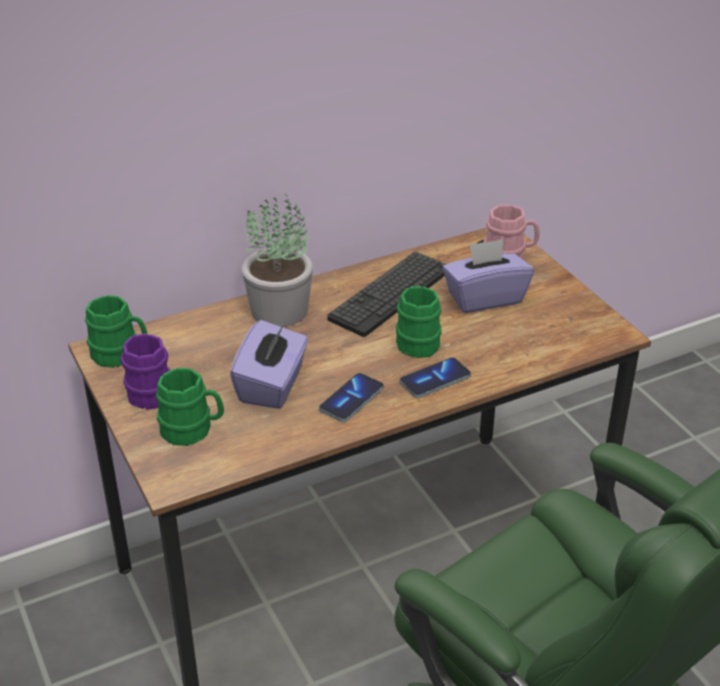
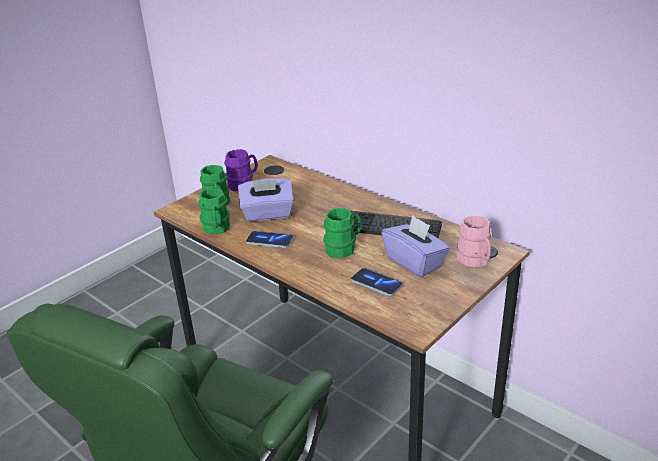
camera: 70 degrees right, 5 degrees down
(121, 355) = (267, 168): green mug -> green mug (216, 229)
(281, 310) = (340, 197): potted plant -> none
(435, 379) = (307, 264): phone -> phone (376, 283)

